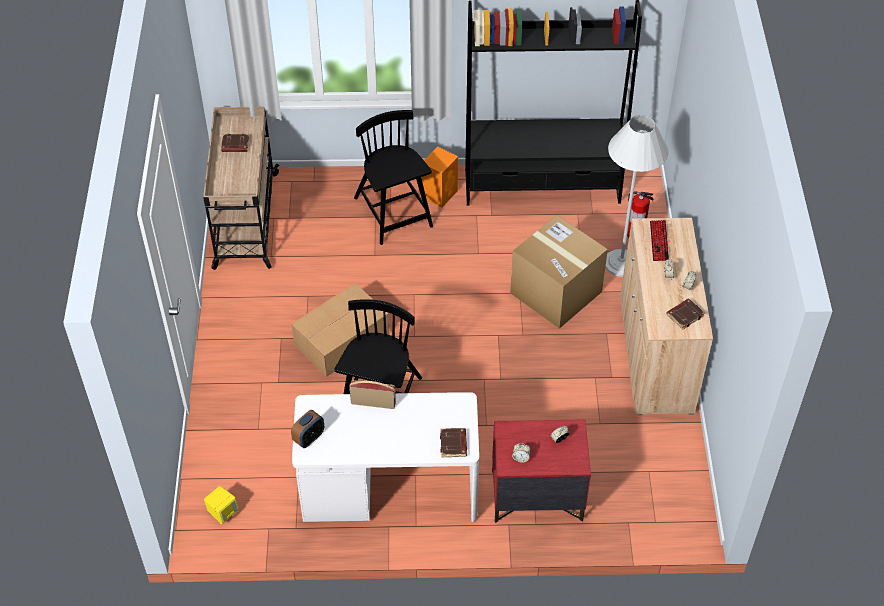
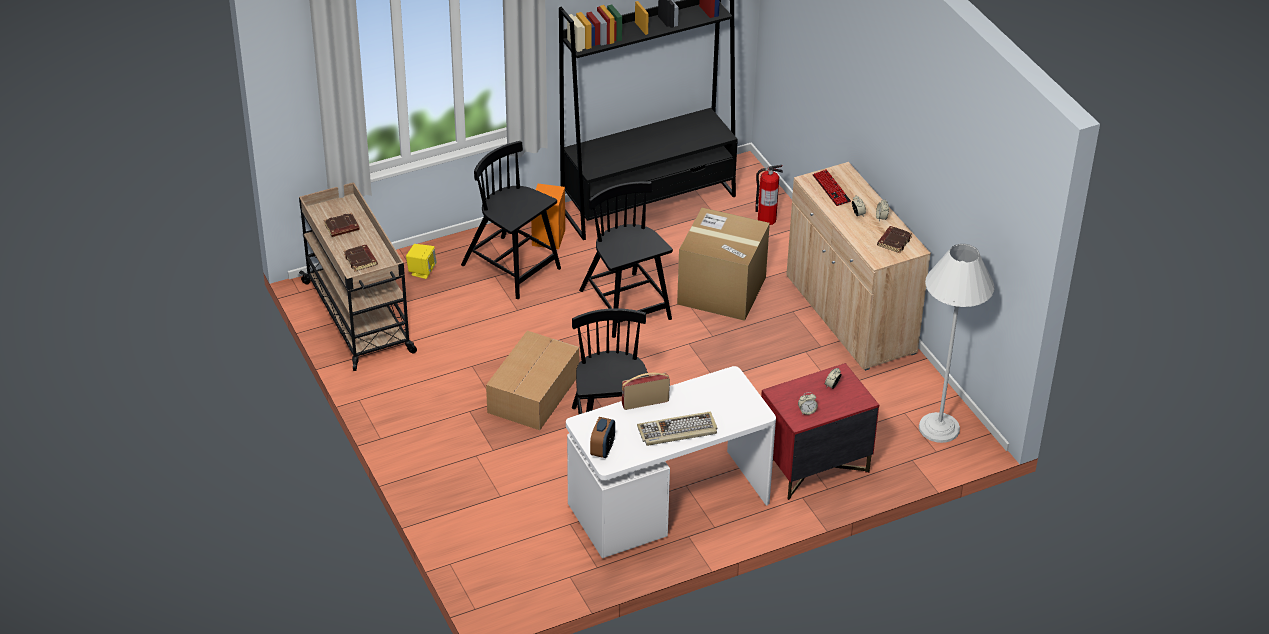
camera: 25 degrees left, 10 degrees down
(223, 513) = (514, 578): yellow speaker -> yellow speaker (422, 271)
(383, 442) = (677, 431): none -> keyboard
(454, 444) = (745, 412): brown book -> brown book (361, 260)
(465, 280) = (625, 306): none -> black chair
(621, 263) = (769, 248): white floor lamp -> white floor lamp (939, 428)

